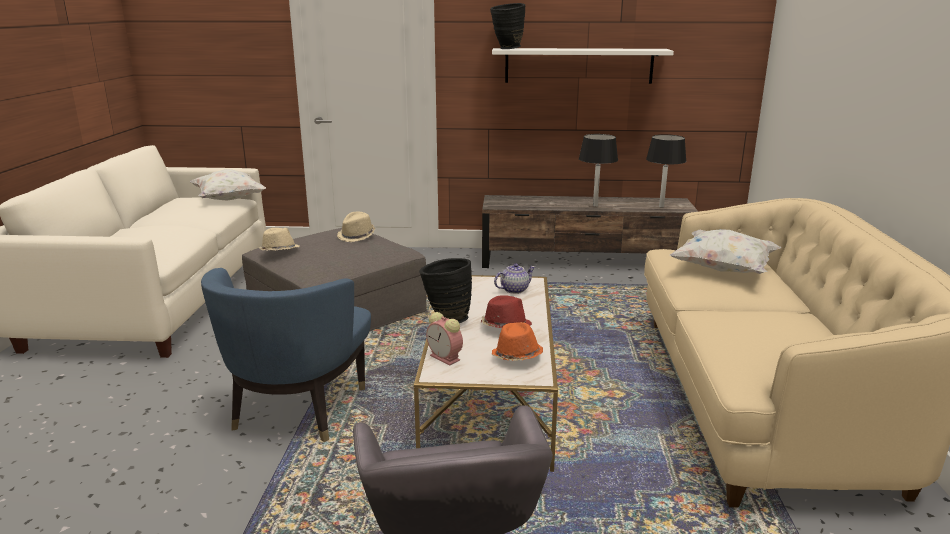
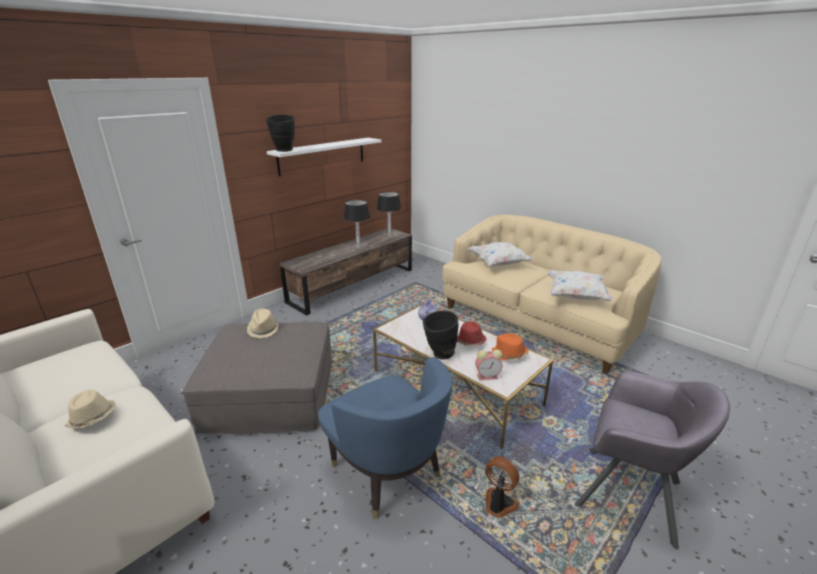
camera: 50 degrees left, 5 degrees up
(229, 199) = (85, 350): white pillow -> white pillow (576, 296)
(279, 251) = (231, 371): beige hat -> beige hat (92, 418)
(320, 497) = (498, 505): none -> fan

